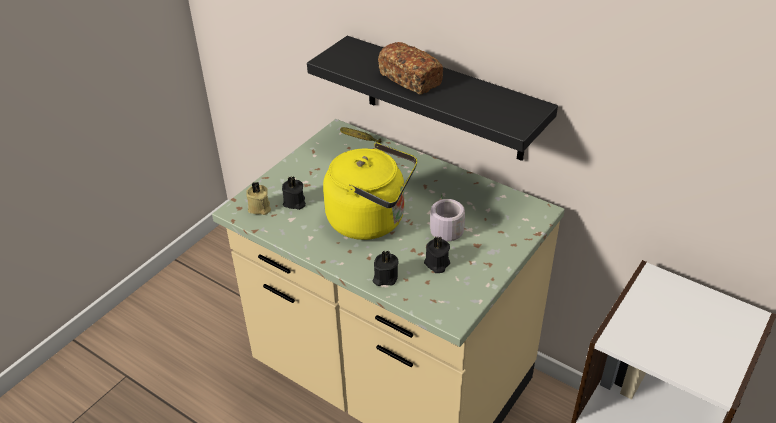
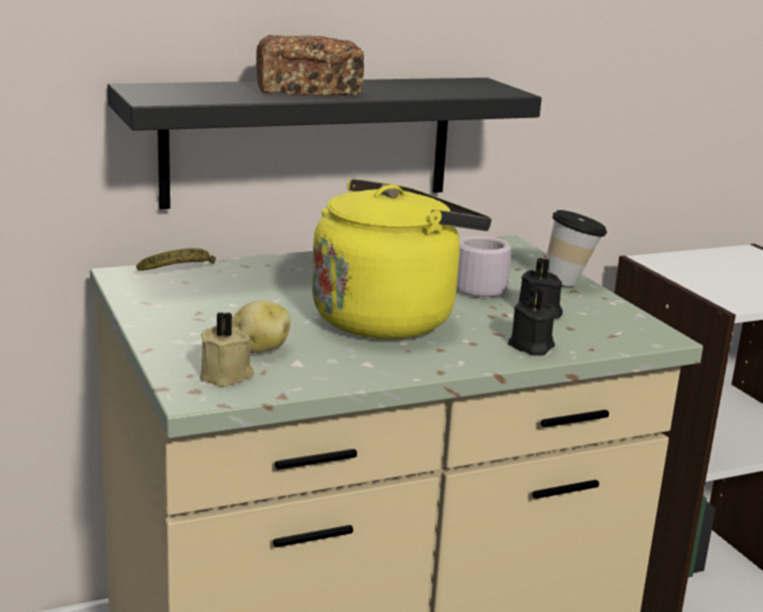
camera: 60 degrees left, 20 degrees down
(294, 203) = (259, 349): black candle -> potato
(500, 258) = (570, 283): none -> cup

